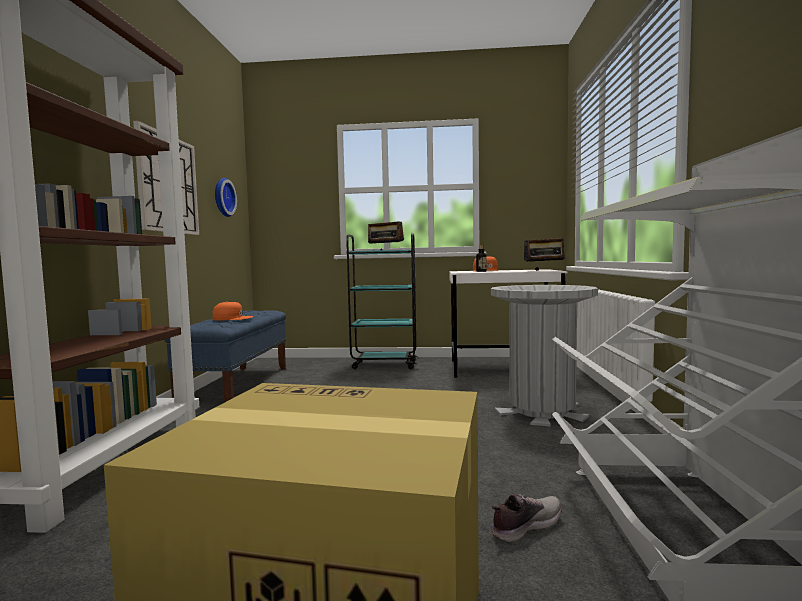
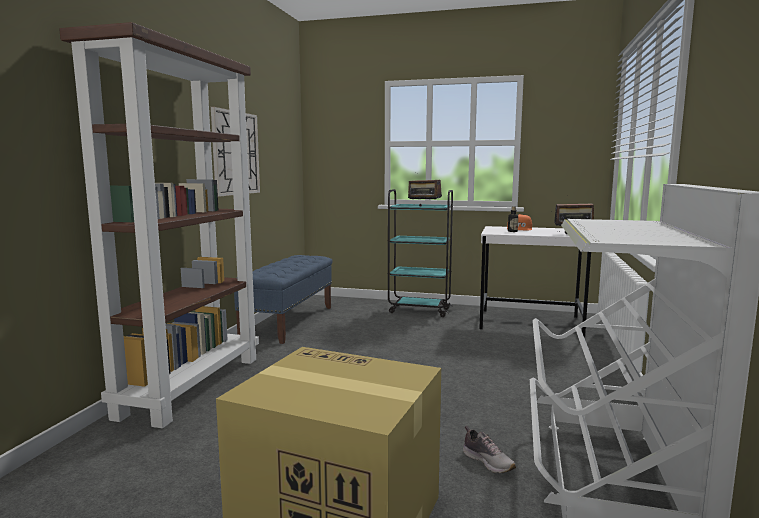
camera: 10 degrees right, 5 degrees up
(222, 197) = (279, 154): wall clock -> none
(232, 318) = (286, 266): orange cap -> none
(525, 526) = (488, 461): shoe -> shoe turned 75 degrees clockwise
(542, 410) = (546, 369): grey trash can -> none

